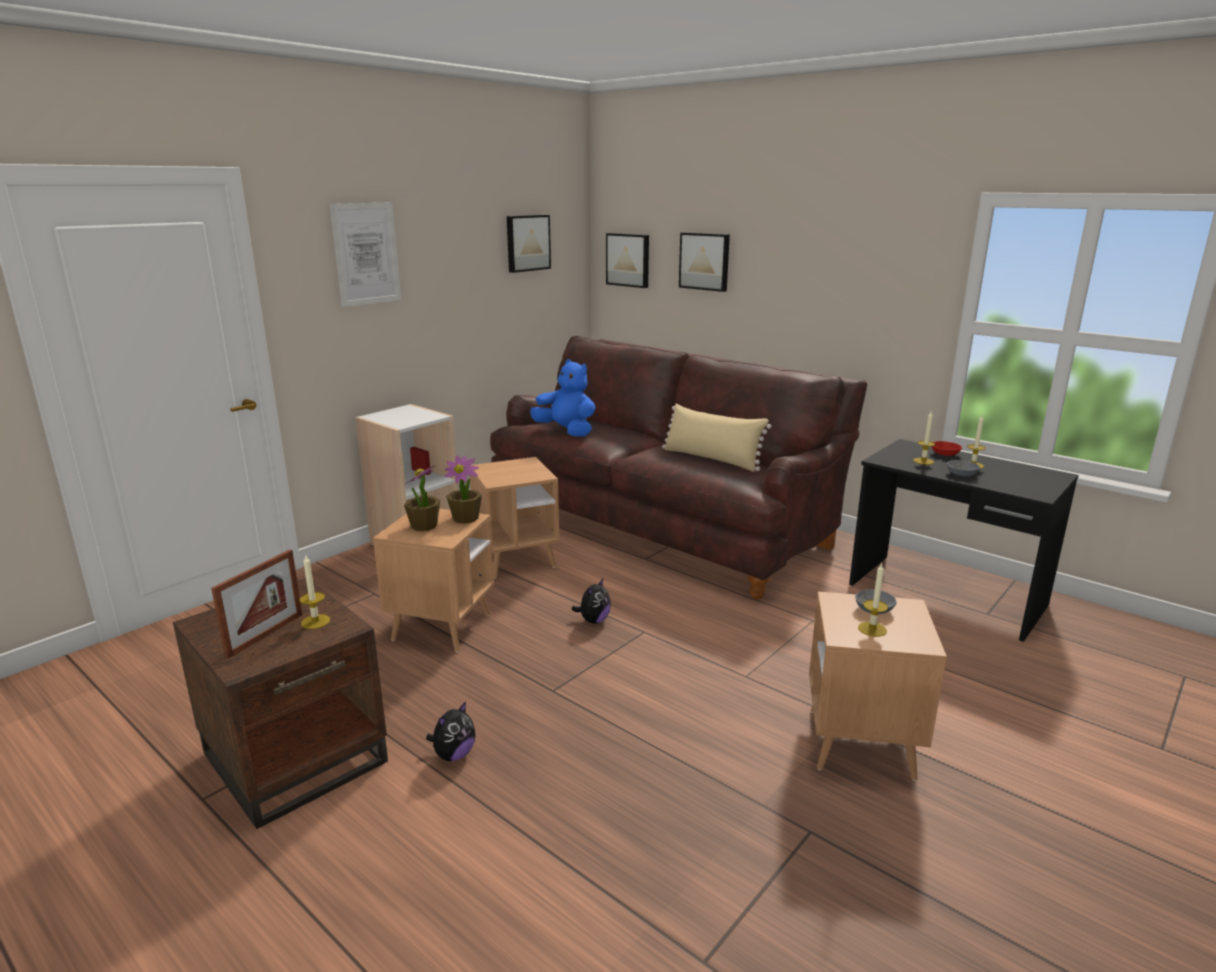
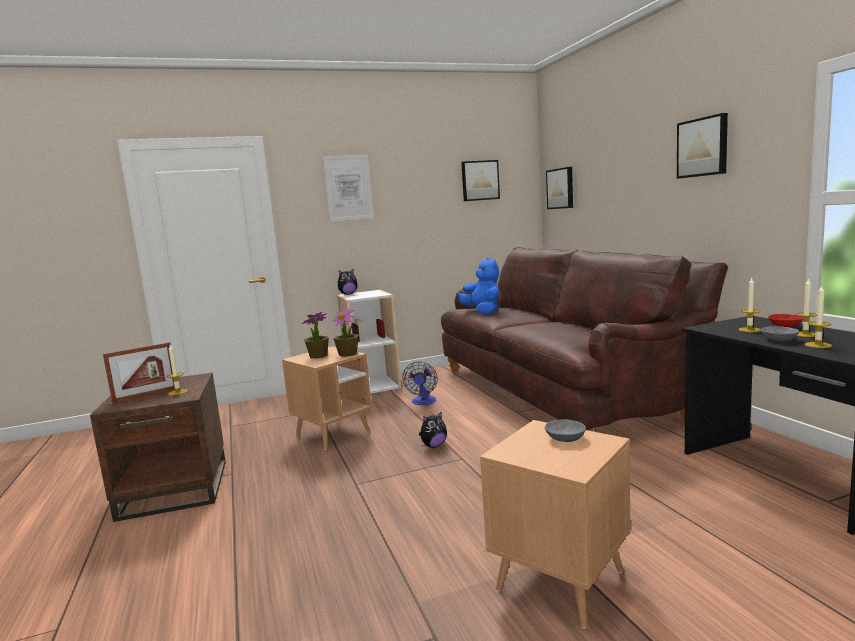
camera: 30 degrees right, 10 degrees down
(454, 755) = (253, 508): plush toy -> plush toy (348, 294)
(516, 560) = (423, 402): brown side table -> fan
(705, 261) = (607, 179): picture -> picture (703, 147)
(711, 459) = (570, 330): beige pillow -> none
(872, 629) = (540, 451): candle -> candle (818, 345)

